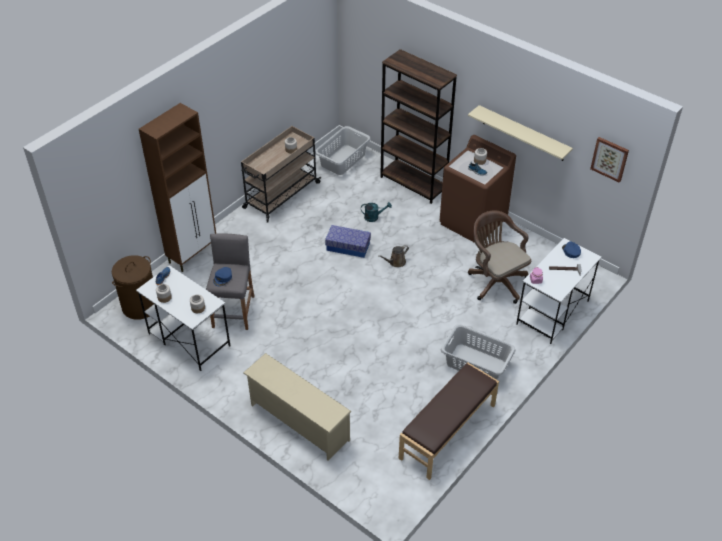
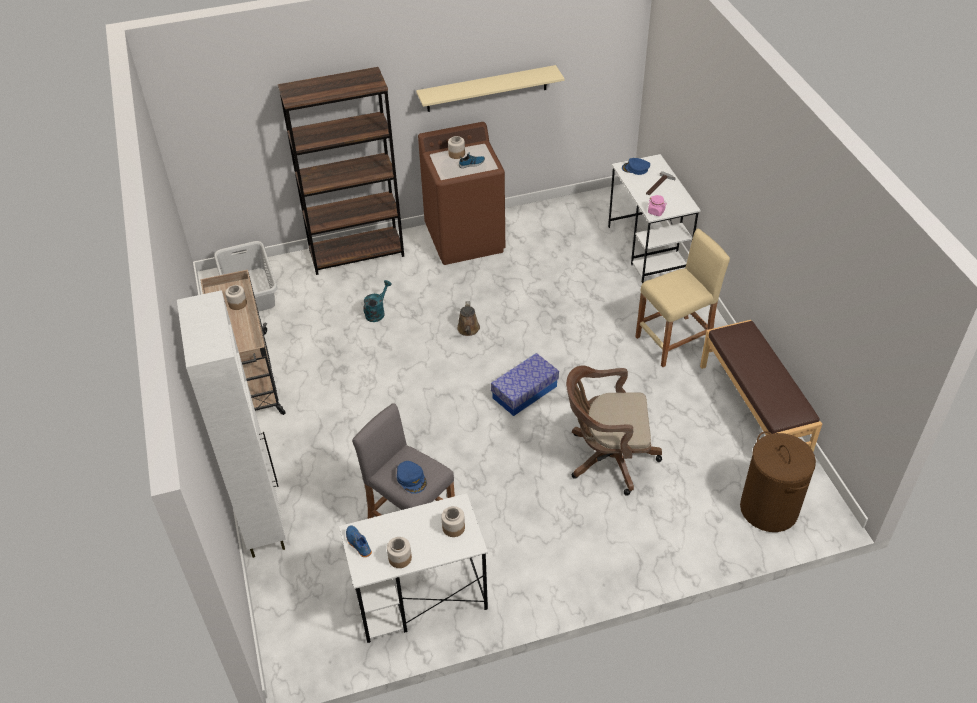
camera: 55 degrees left, 0 degrees up
(140, 306) = (305, 630): brown laundry basket -> brown laundry basket (768, 509)
(193, 254) = (263, 521): brown cabinet -> white cabinet
(298, 422) = (650, 542): beige shoe rack -> none
(348, 247) = (403, 358): storage box -> storage box (524, 392)
(476, 364) = (674, 341): grey laundry basket -> beige stool
(495, 281) = (568, 267): brown office chair -> brown office chair (607, 458)
(610, 159) = (604, 48): picture -> none

